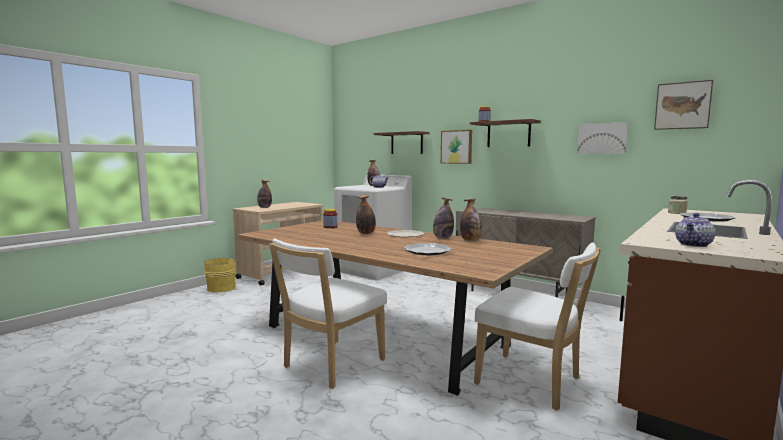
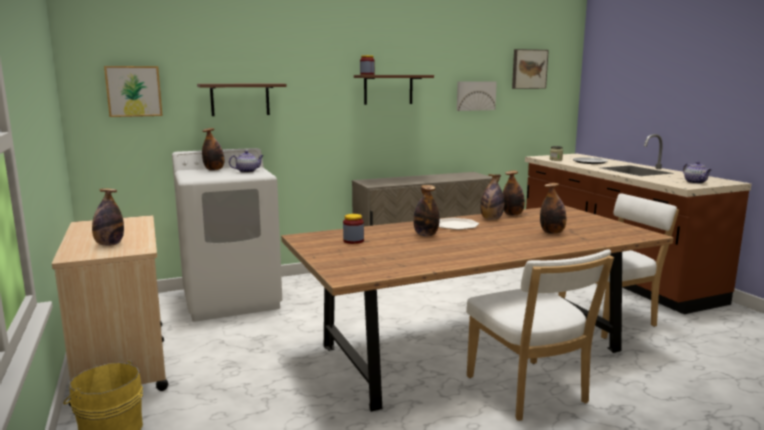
camera: 60 degrees left, 5 degrees up
(427, 251) = (552, 233): plate -> bottle
(457, 147) = (323, 104): picture -> picture (134, 91)

